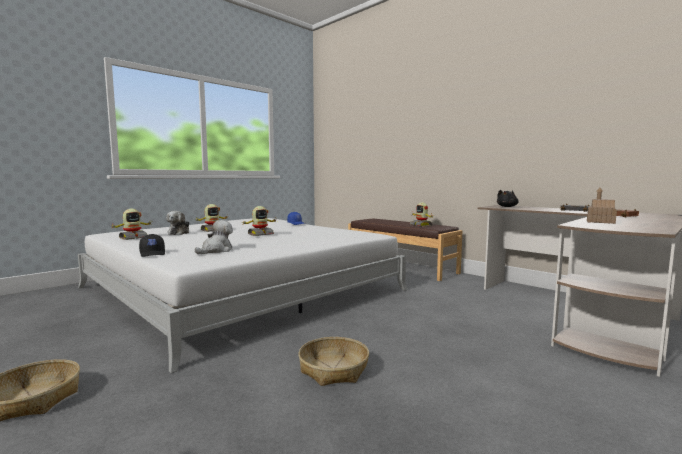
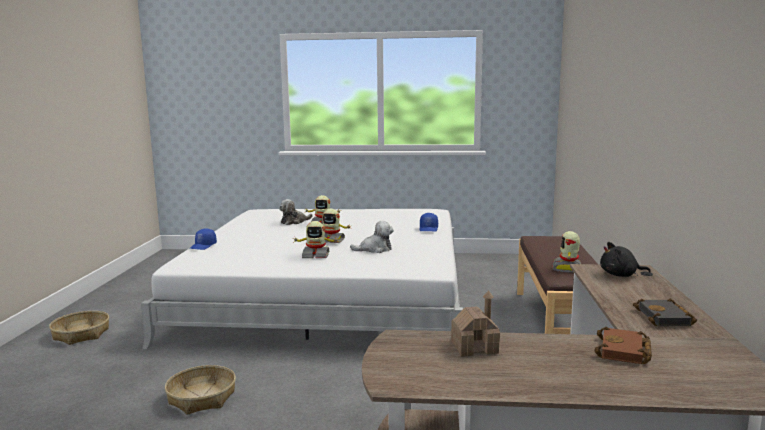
camera: 50 degrees right, 5 degrees up
(133, 238) = (251, 221): toy robot -> toy robot (316, 255)
(153, 253) = (203, 246): black cap -> blue cap
(216, 250) = (239, 254): plush toy -> plush toy (375, 249)

